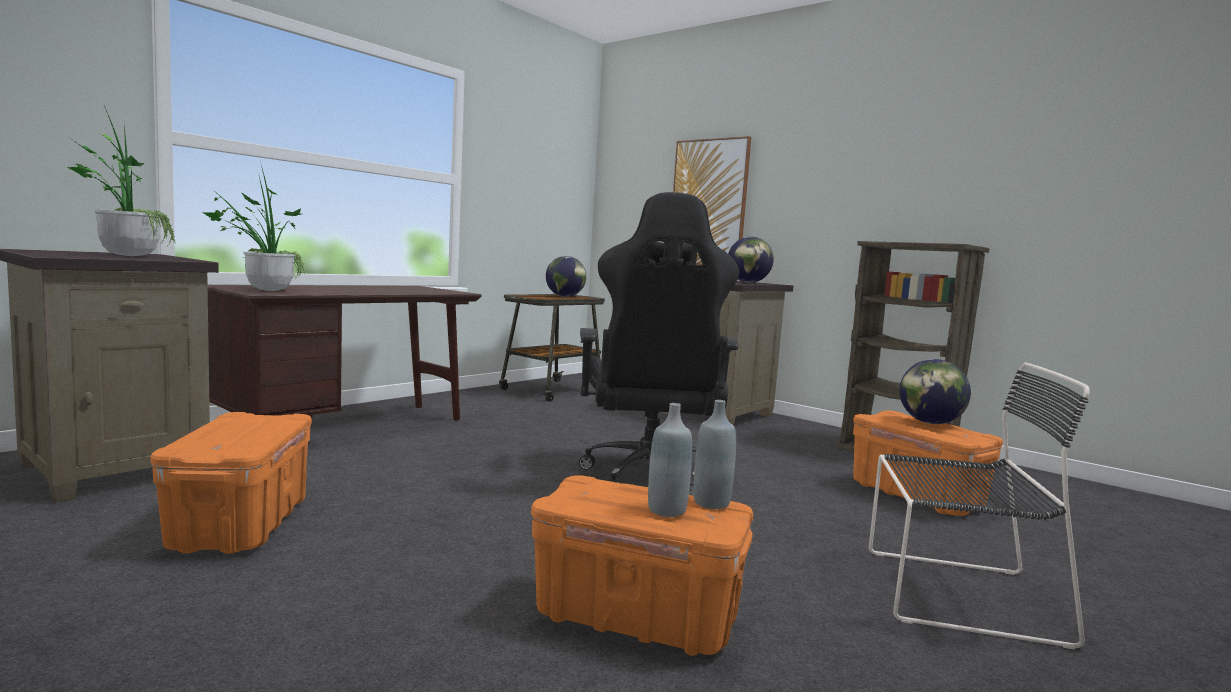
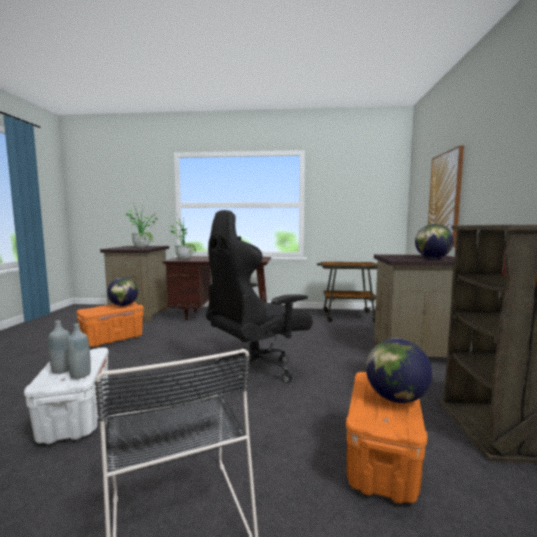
camera: 55 degrees right, 0 degrees up
(565, 296) = (359, 263): globe -> globe (123, 305)
(634, 618) = (75, 417): orange storage box -> white storage box

